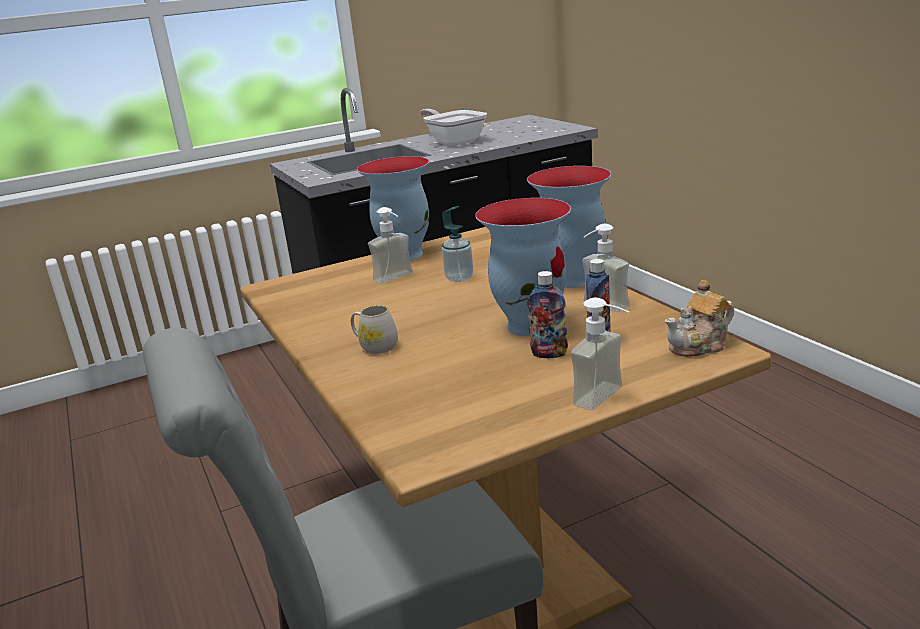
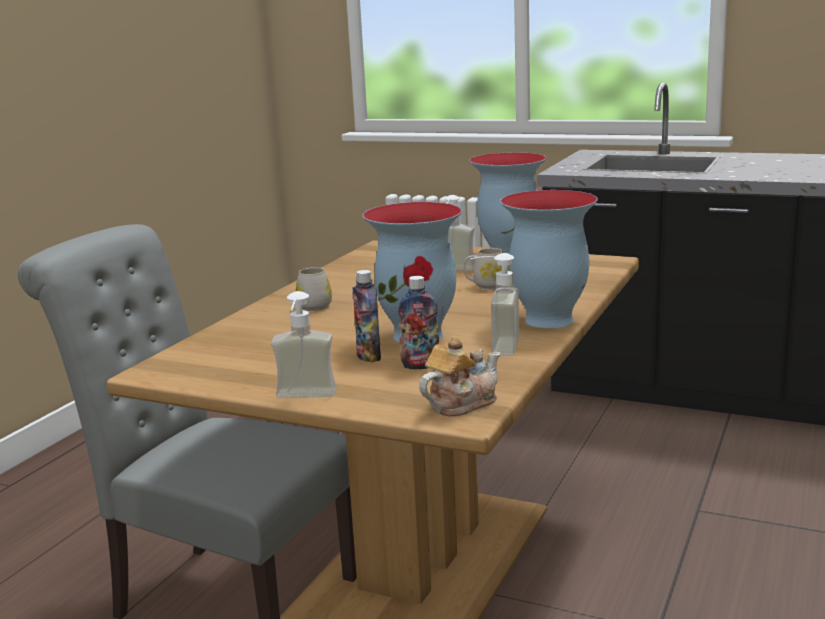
camera: 50 degrees right, 5 degrees down
(454, 141) = (768, 166): frying pan -> none
(459, 278) = (486, 286): soap dispenser -> white mug
(700, 346) = (461, 404): teapot -> teapot turned 120 degrees clockwise

